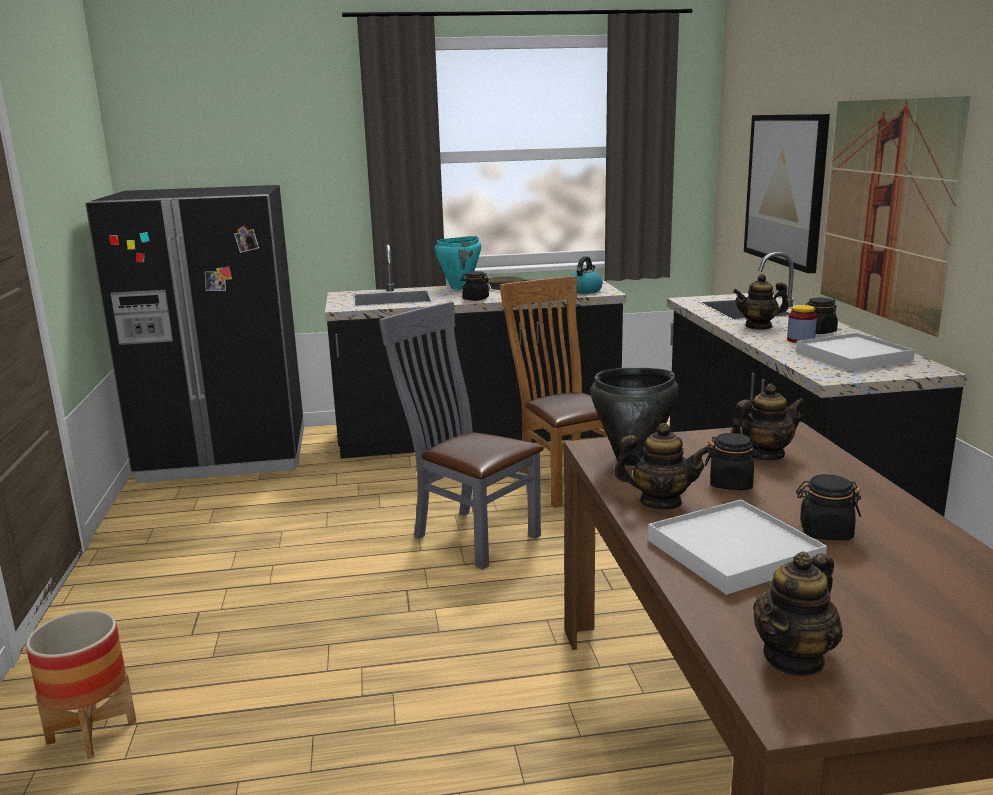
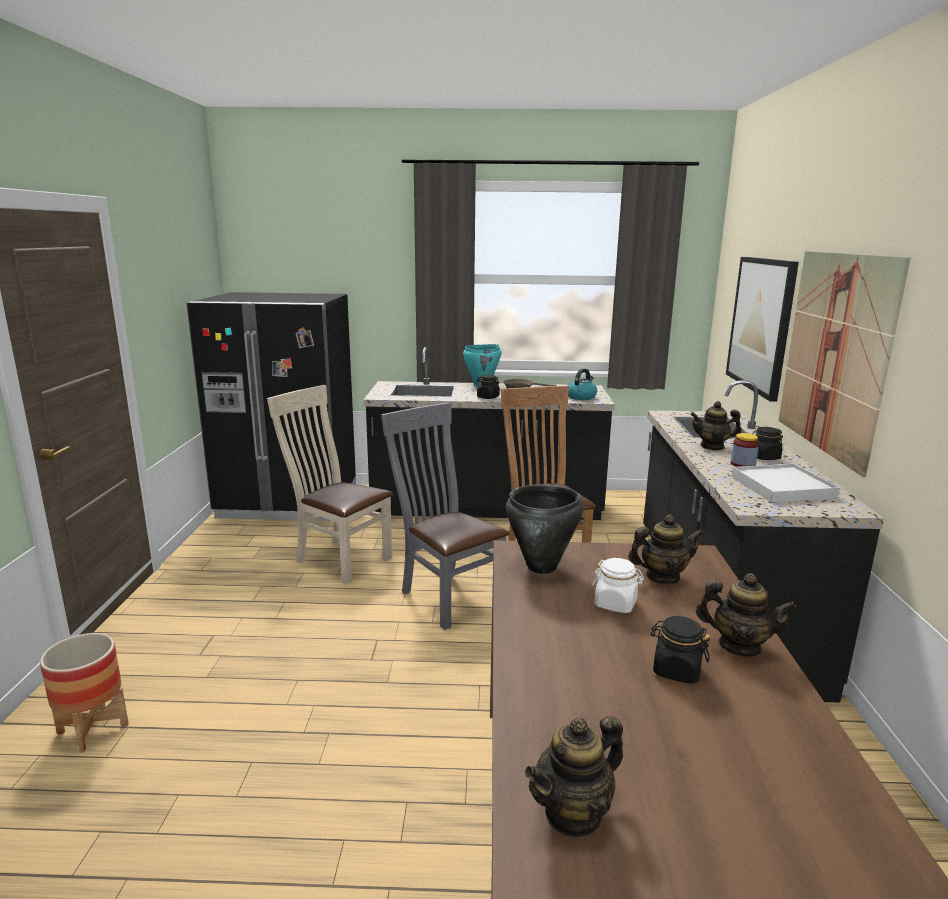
camera: 10 degrees right, 0 degrees up
(320, 511) = (339, 559): none -> beige chair
(660, 502) = (541, 615): teapot -> teapot (739, 646)
(731, 483) = (615, 604): black jar -> white jar
(733, 551) = (579, 679): white tray -> none

